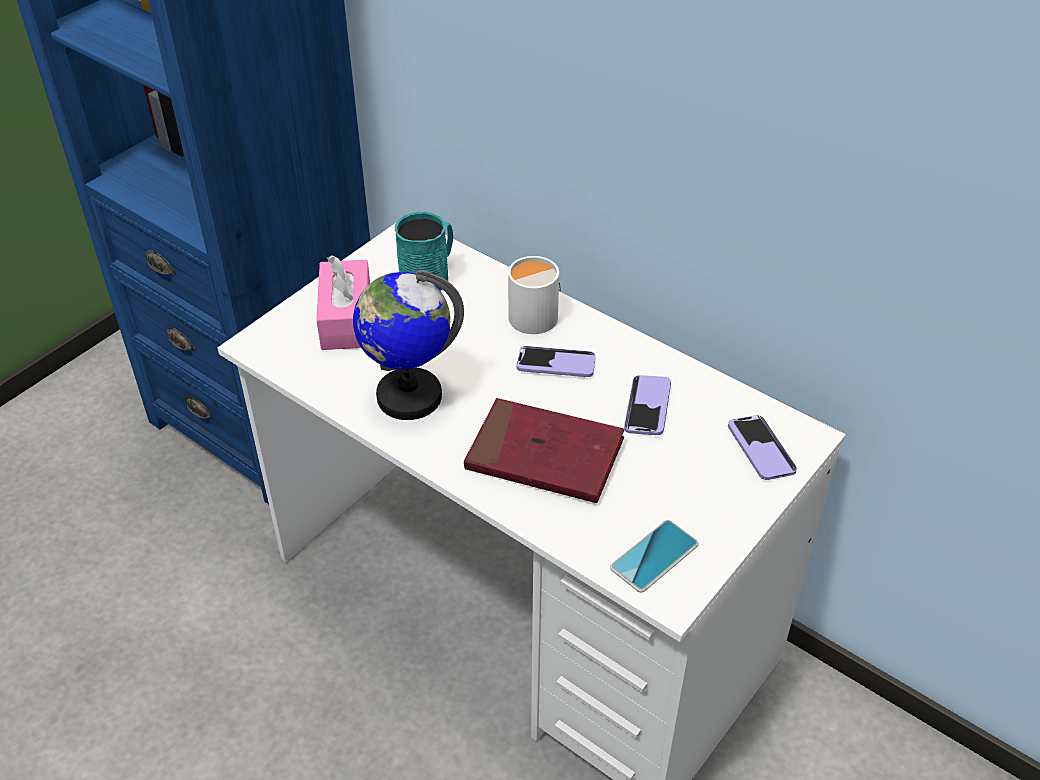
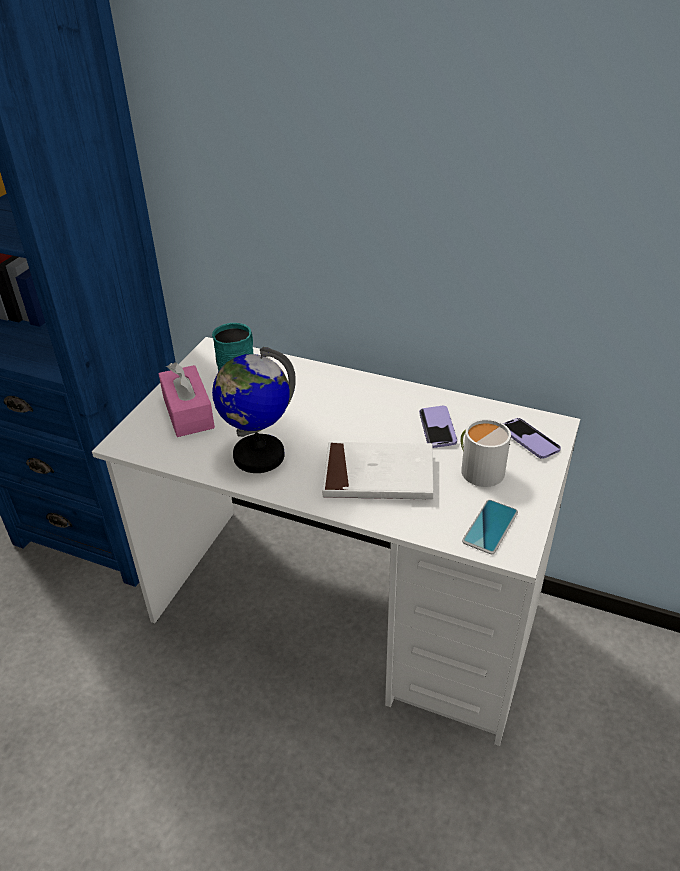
camera: 15 degrees left, 5 degrees down
(531, 313) = (326, 383): white mug -> white mug (479, 469)
(544, 456) = (378, 476): red book -> white book
(556, 364) = (359, 413): phone -> none

